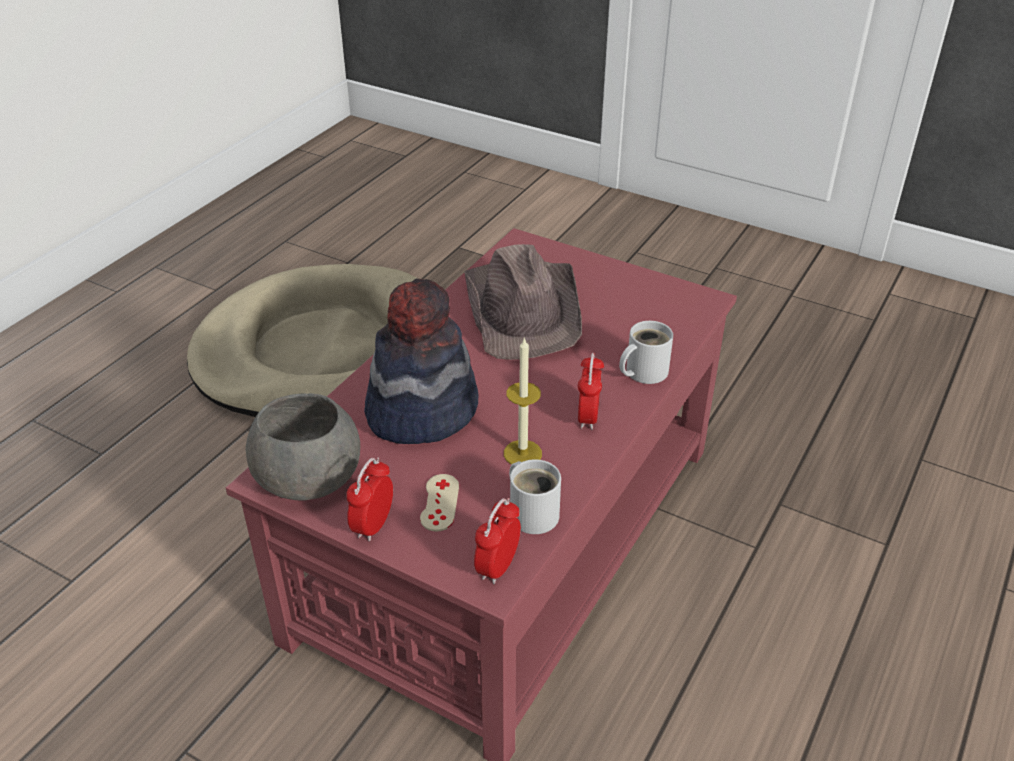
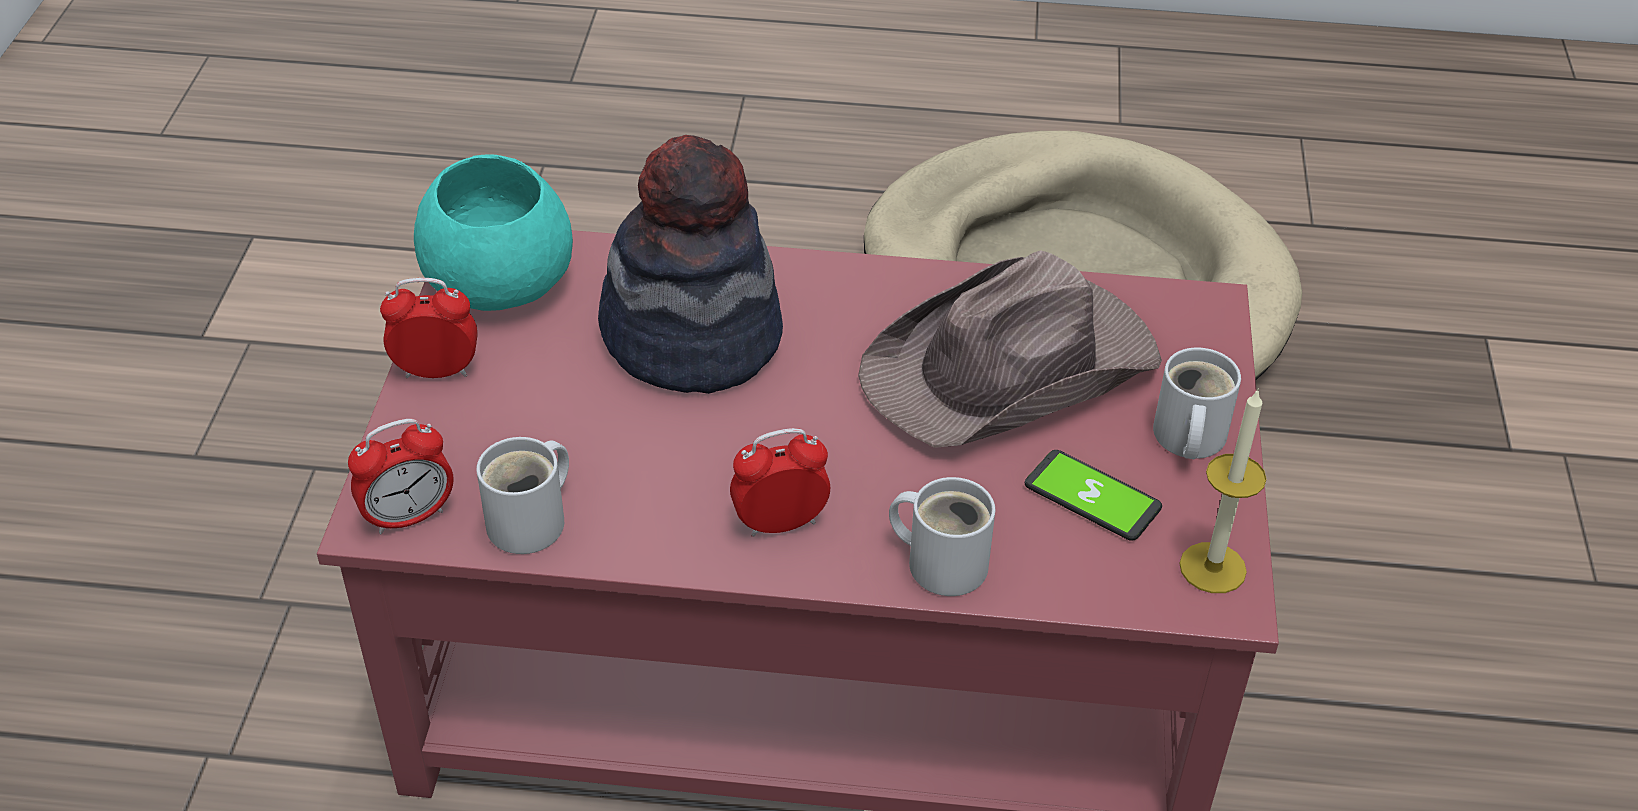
camera: 65 degrees right, 5 degrees up
(306, 477) = (498, 279): grey bowl -> turquoise bowl
(440, 502) = (508, 419): beige game controller -> none
(497, 567) = (409, 516): alarm clock -> alarm clock turned 150 degrees clockwise
(522, 453) = (653, 473): candle -> candle (1212, 568)
(603, 277) = (1186, 438): none -> white mug
(625, 314) = (1092, 497): none -> phone

